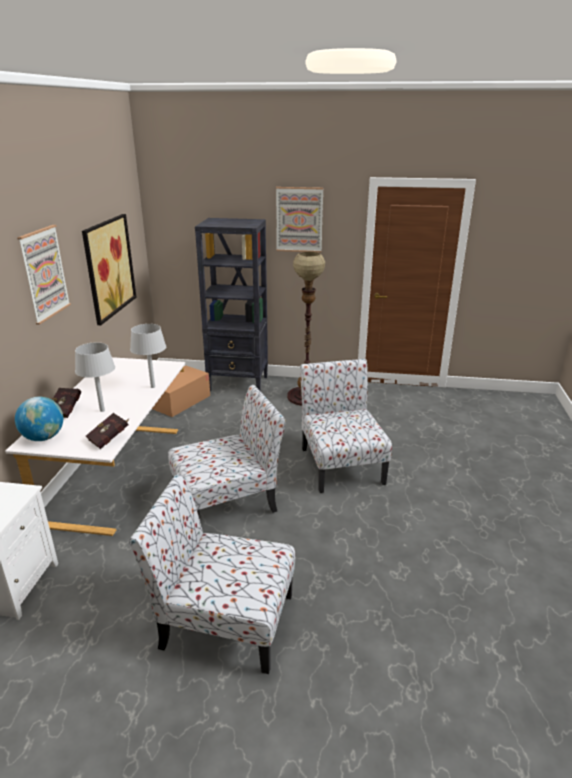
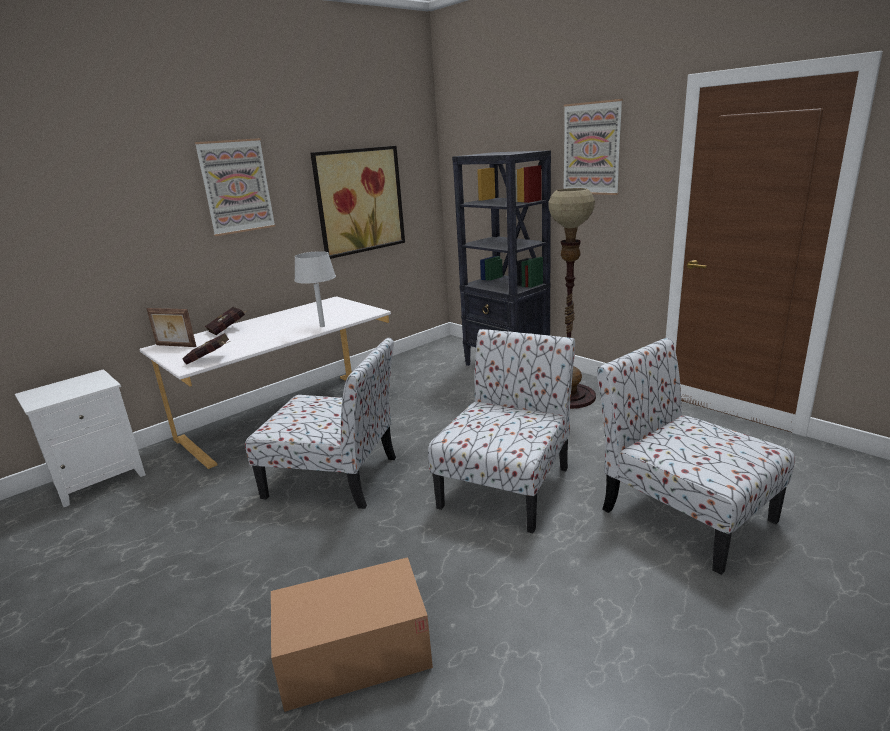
camera: 40 degrees right, 5 degrees down
(43, 437) = (175, 346): globe -> picture frame
(102, 410) = (250, 336): grey table lamp -> none
(180, 401) = (426, 368): cardboard box -> cardboard box (354, 654)
(224, 620) = (164, 596): chair -> chair (683, 513)

